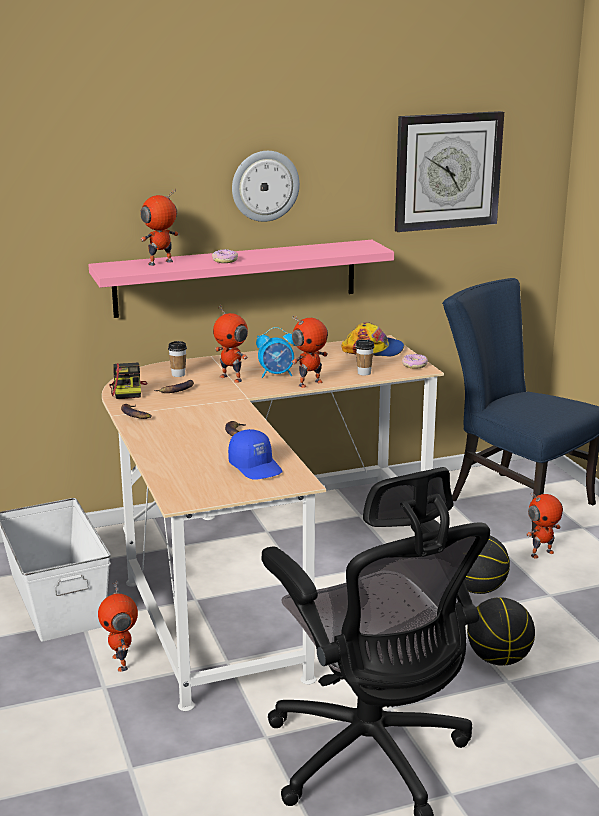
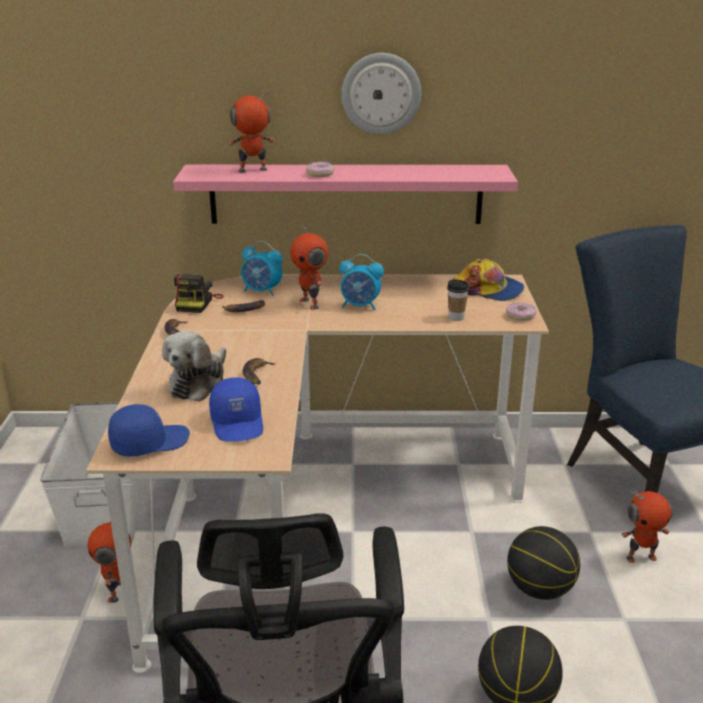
camera: 20 degrees right, 5 degrees up
(178, 374) = (262, 291): cup -> alarm clock
(194, 446) = (199, 383): none -> plush toy
(197, 490) = (149, 442): none -> blue cap
(309, 383) = (386, 322): toy robot -> none
(447, 171) = (608, 90): wall clock -> none

